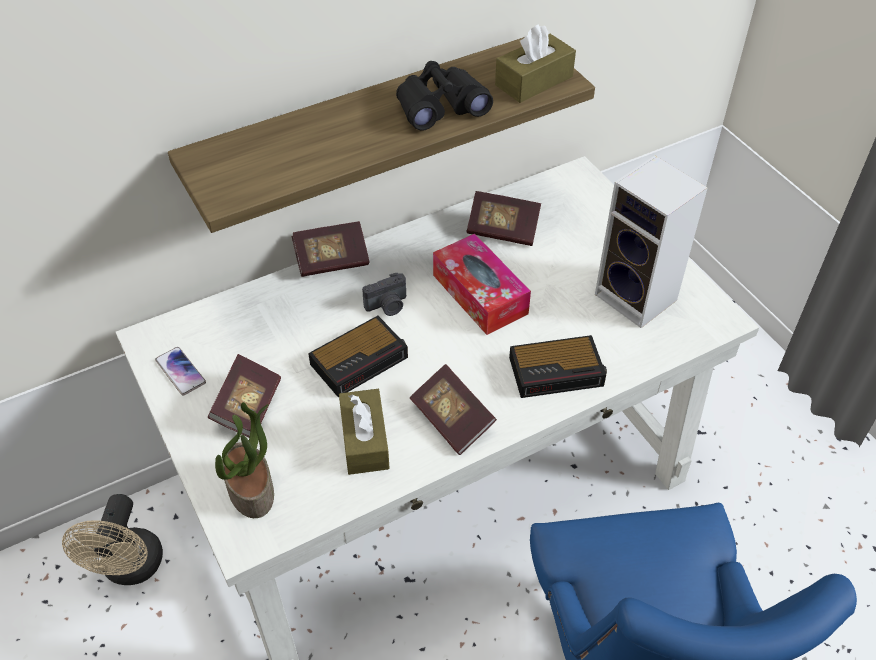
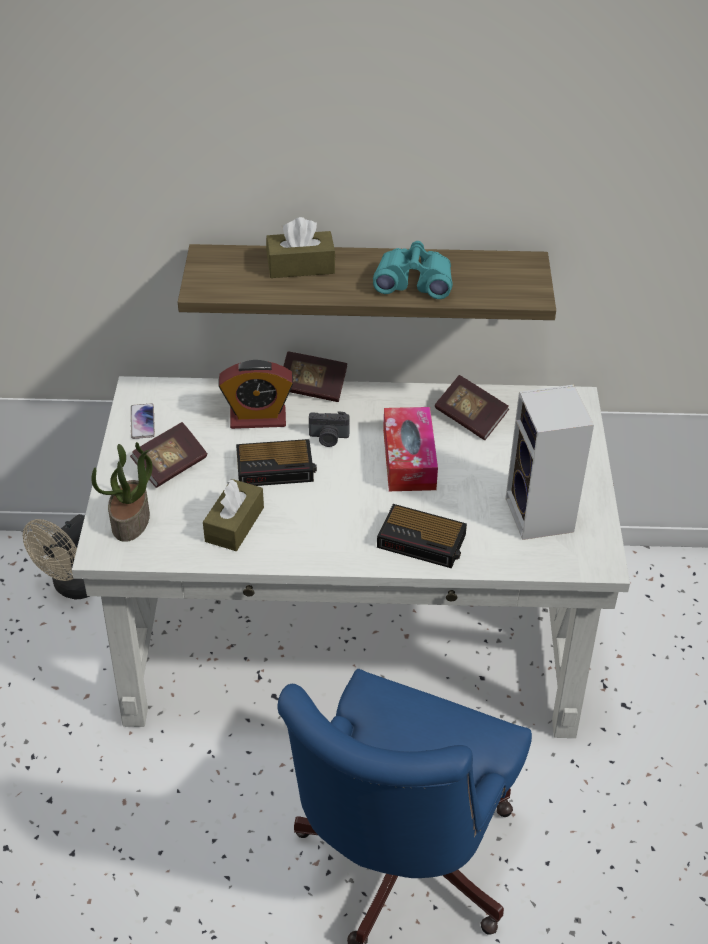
camera: 30 degrees right, 5 degrees down
(301, 315) = (258, 418): none -> alarm clock
(440, 106) = (414, 281): black binoculars -> turquoise binoculars
(452, 419) = (310, 539): book -> none
(534, 81) = (508, 288): brown tissue box -> brown tissue box (300, 266)

